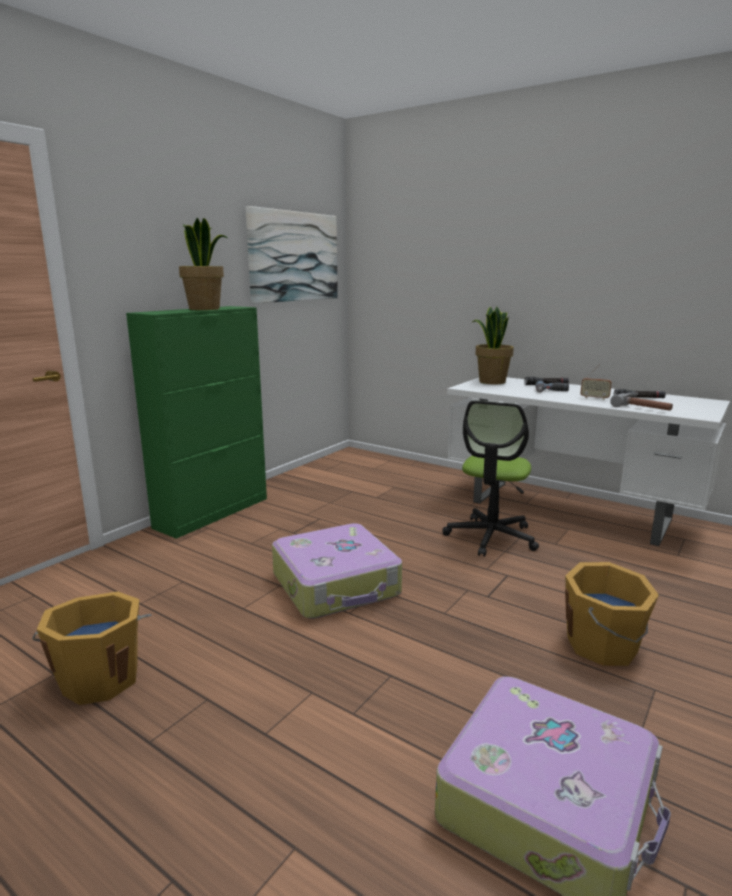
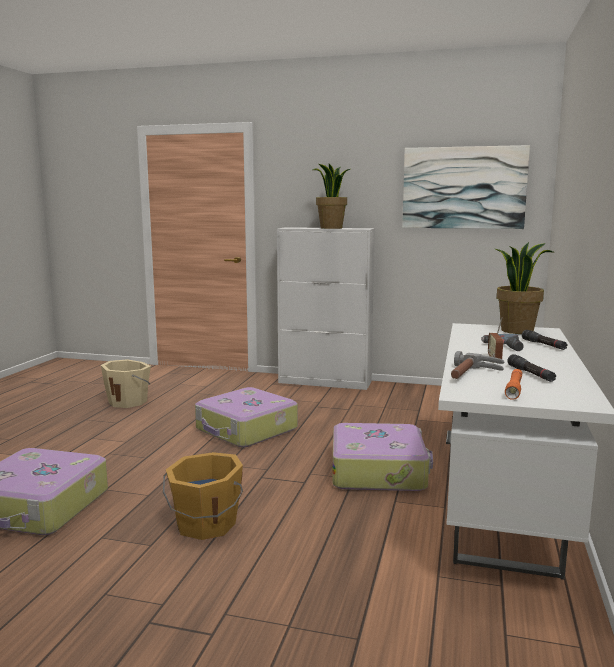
camera: 70 degrees right, 5 degrees down
(101, 678) = (128, 402): orange bucket -> beige bucket
(213, 512) = (325, 382): green cabinet -> white cabinet
(491, 537) = (379, 471): office chair -> suitcase
(682, 406) = (514, 389): none -> orange flashlight

